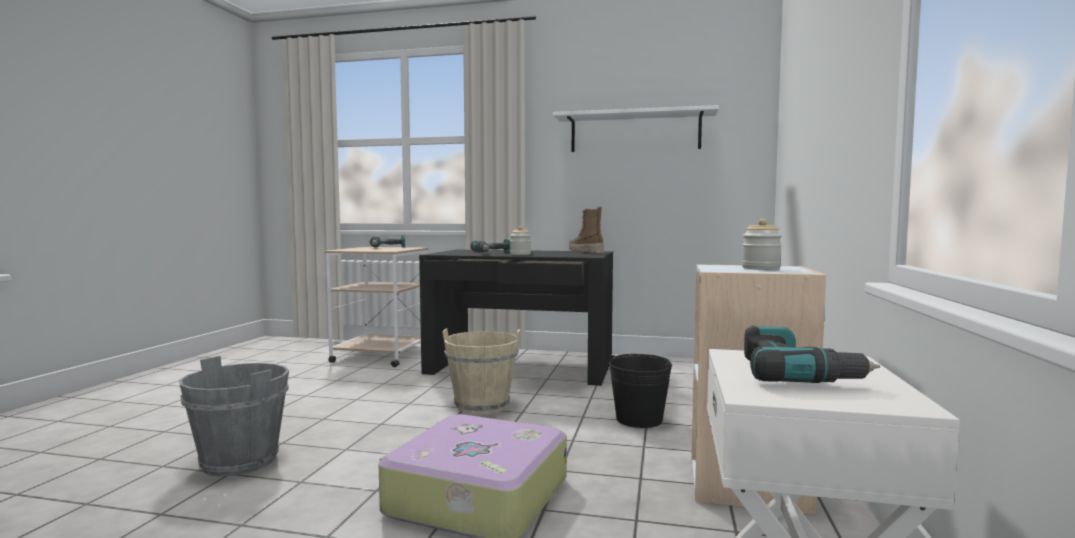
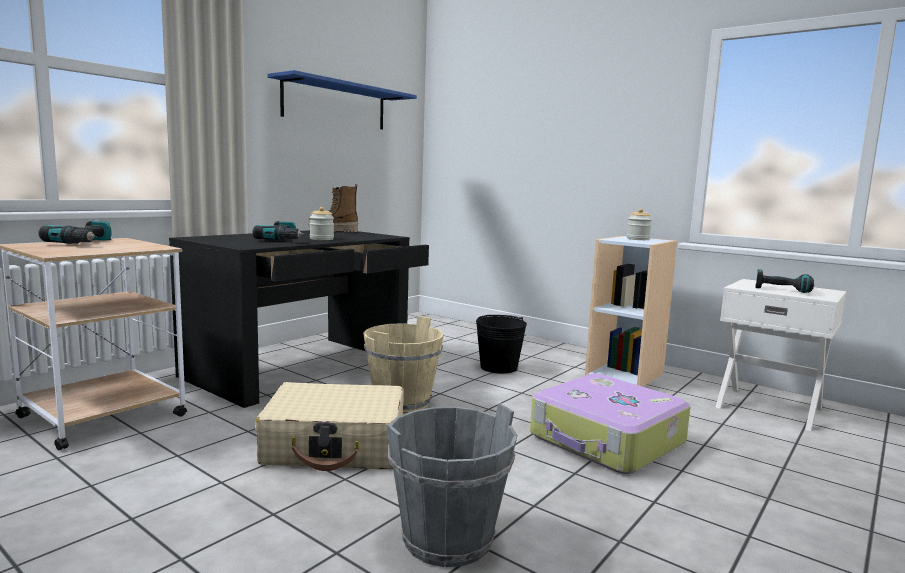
camera: 65 degrees left, 5 degrees up
(376, 406) = (336, 445): none -> beige suitcase
(635, 132) = (335, 105): white shelf -> blue shelf

